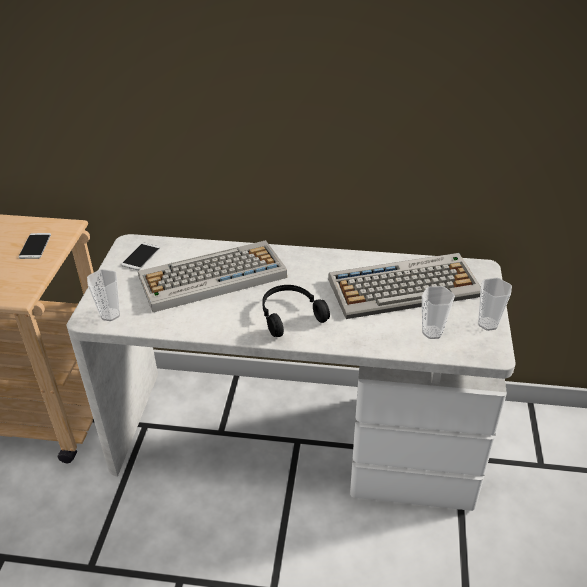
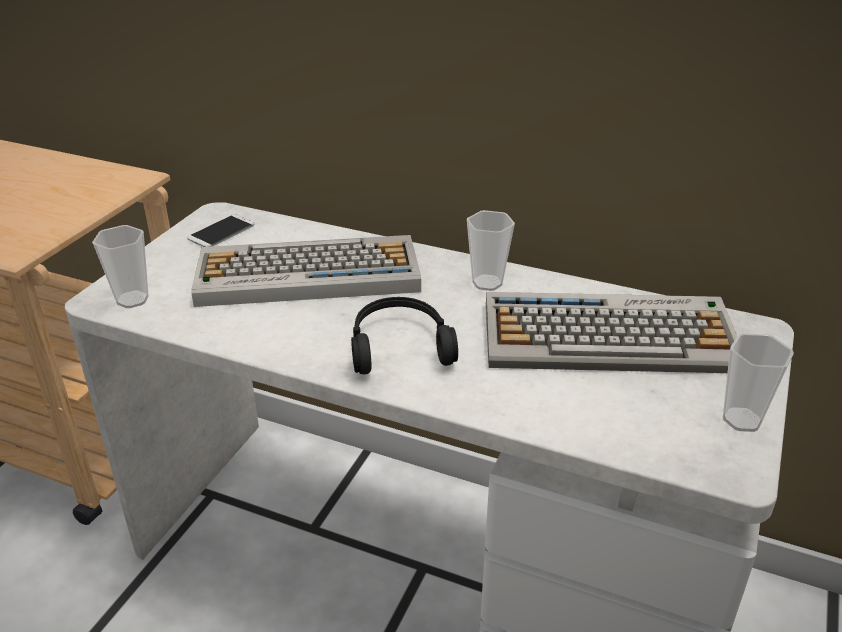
camera: 15 degrees right, 5 degrees down
(35, 246) = (79, 194): phone -> none
(432, 332) = (632, 415): cup -> cup (487, 283)

